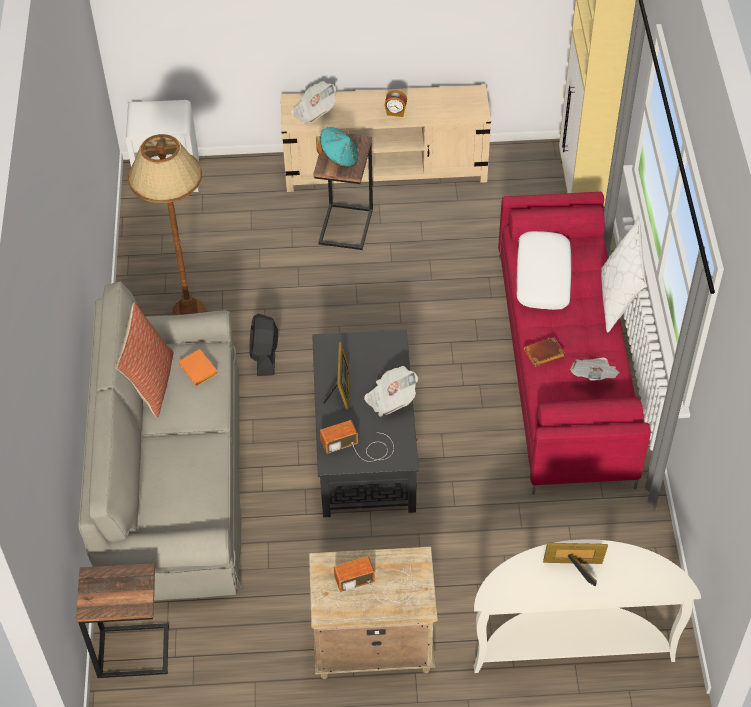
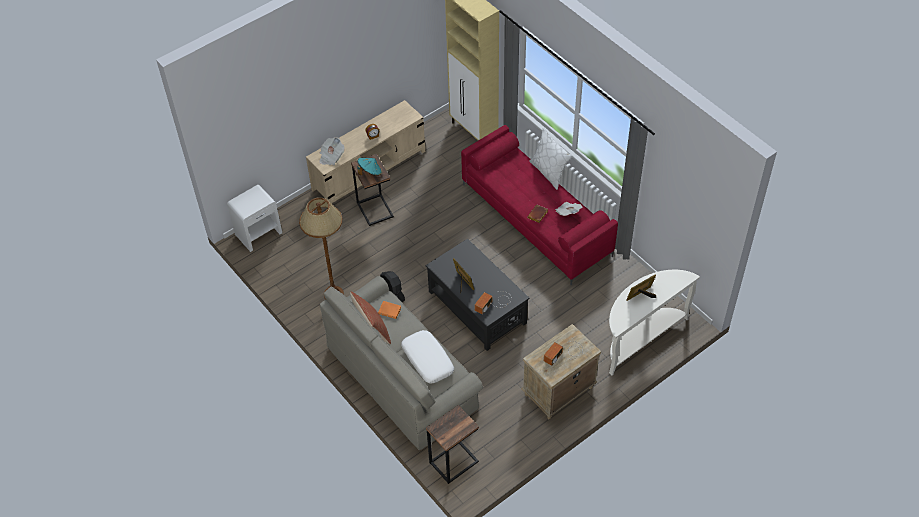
camera: 35 degrees left, 0 degrees up
(391, 399) = (489, 274): newspaper -> none
(542, 277) = (506, 180): white pillow -> white pillow (427, 360)

